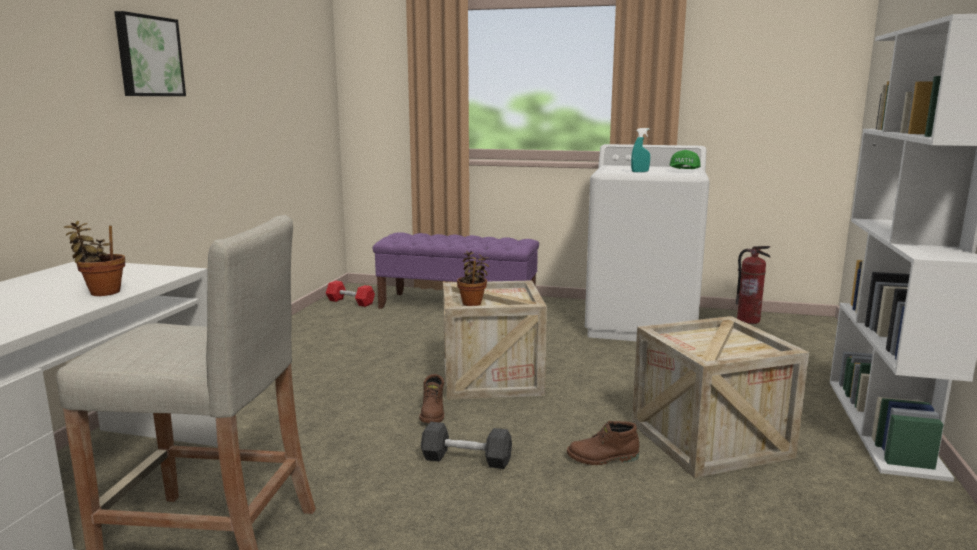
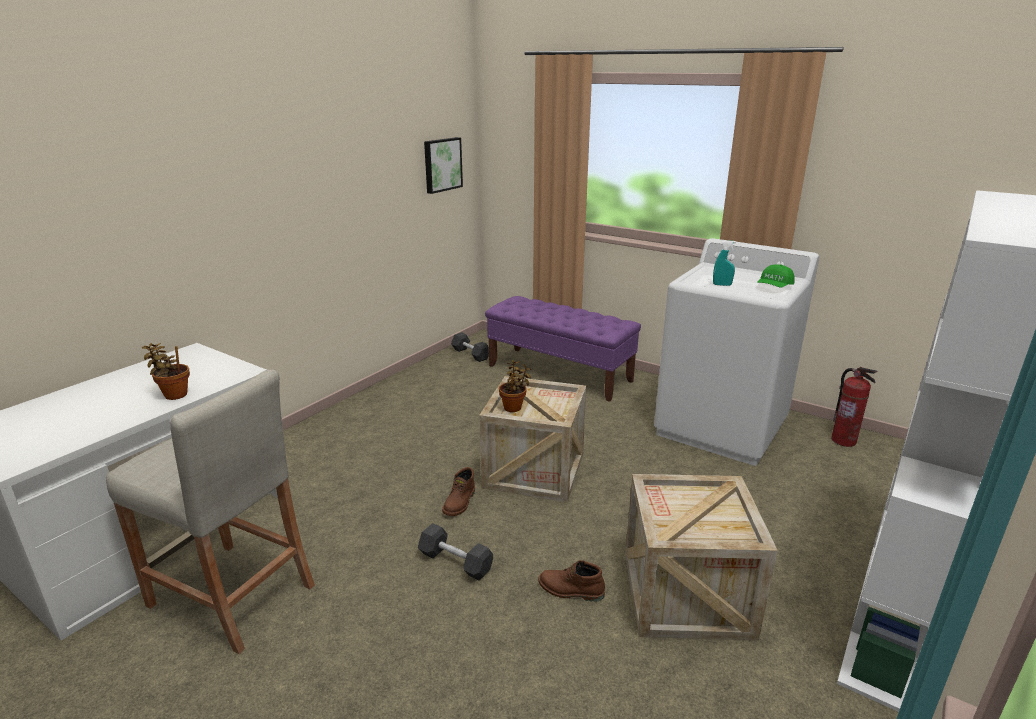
camera: 20 degrees right, 10 degrees up
(148, 56) = (261, 166): picture -> picture (441, 164)
(350, 302) = (470, 354): red dumbbell -> black dumbbell

